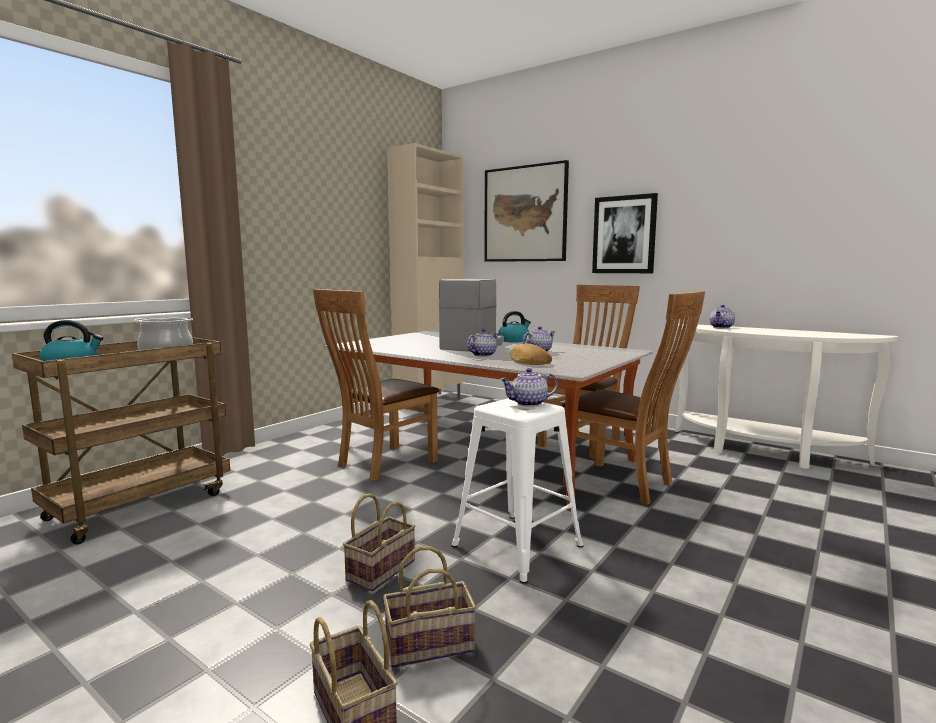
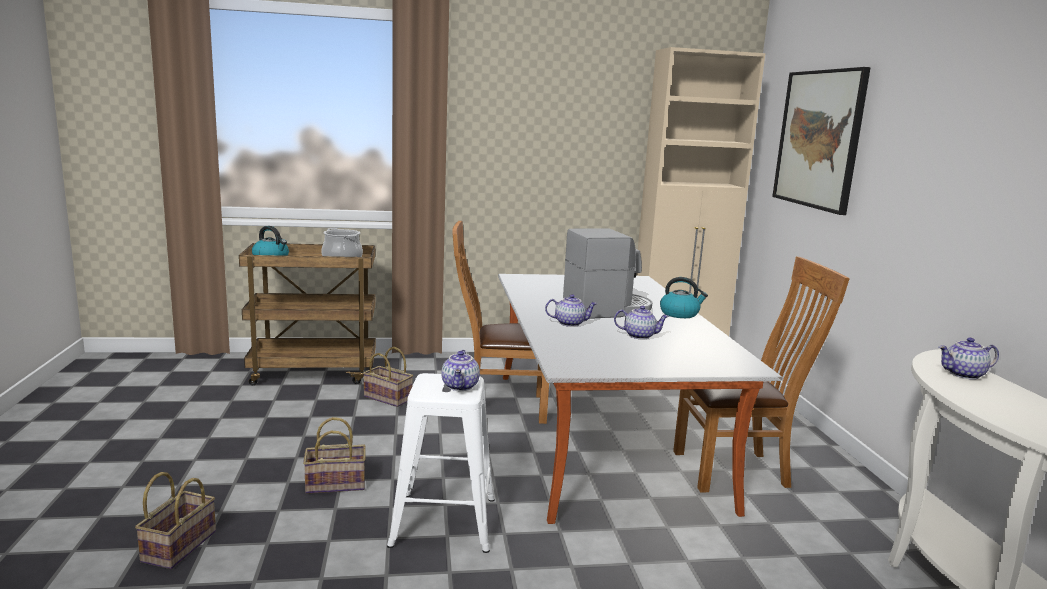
camera: 45 degrees right, 5 degrees up
(431, 643) = (269, 542): basket -> basket (389, 398)
(528, 361) = (577, 344): bread -> none
(528, 404) = (461, 386): teapot -> teapot turned 120 degrees counterclockwise
(624, 235) = (910, 191): picture -> none
(624, 484) = (663, 531): brown chair -> none

